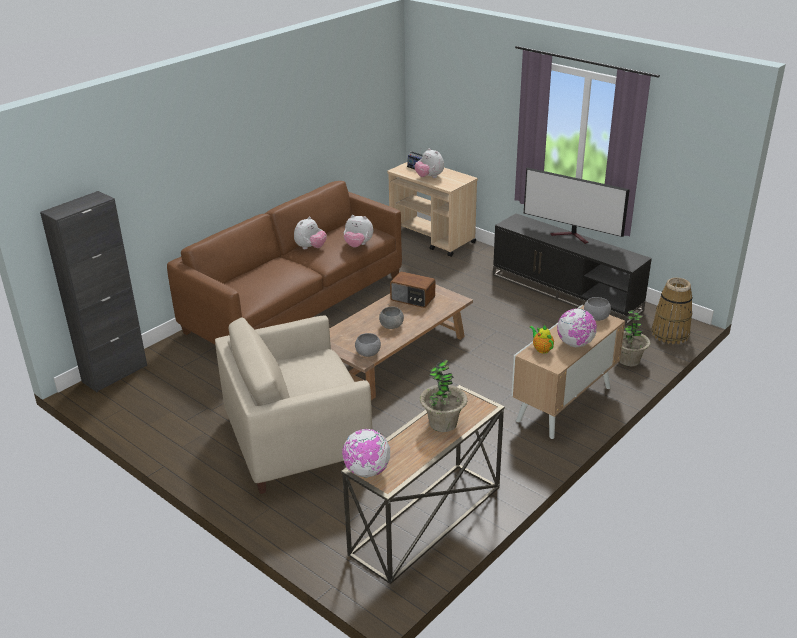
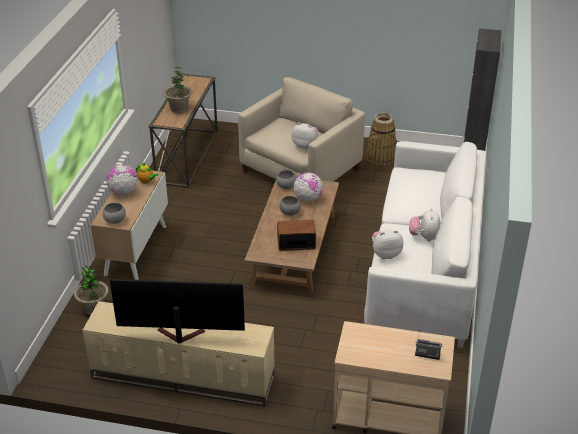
camera: 150 degrees right, 5 degrees up
(296, 304) = (424, 268): brown sofa -> white sofa
(367, 471) = (201, 79): globe -> globe (307, 199)
(429, 177) = (392, 341): plush toy -> plush toy (305, 145)
(567, 292) = (181, 377): black tv stand -> beige tv stand
(670, 334) = (59, 354): basket -> basket (381, 157)

